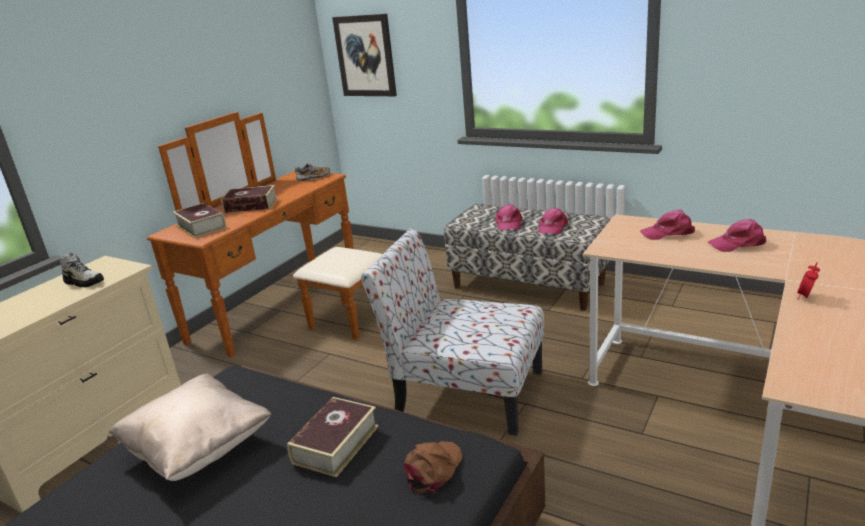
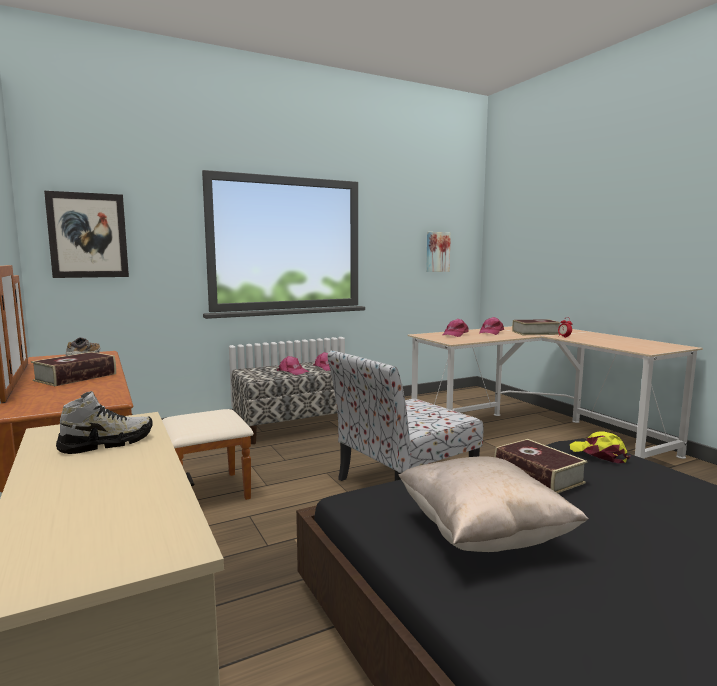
camera: 60 degrees left, 15 degrees down
(201, 226) = (64, 397): book -> book (535, 333)
(433, 469) = (599, 454): brown cap -> yellow cap
(826, 63) = (437, 252): none -> picture

